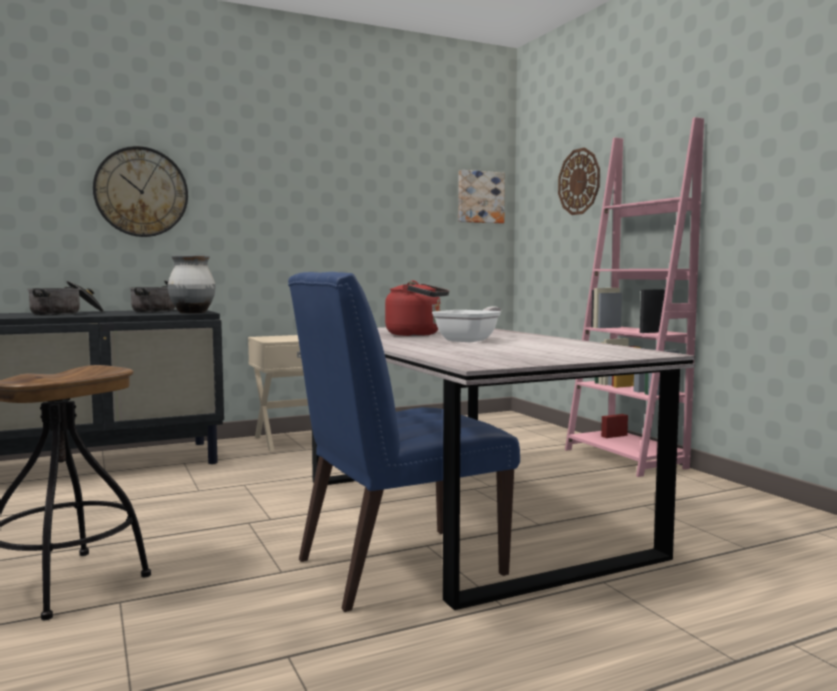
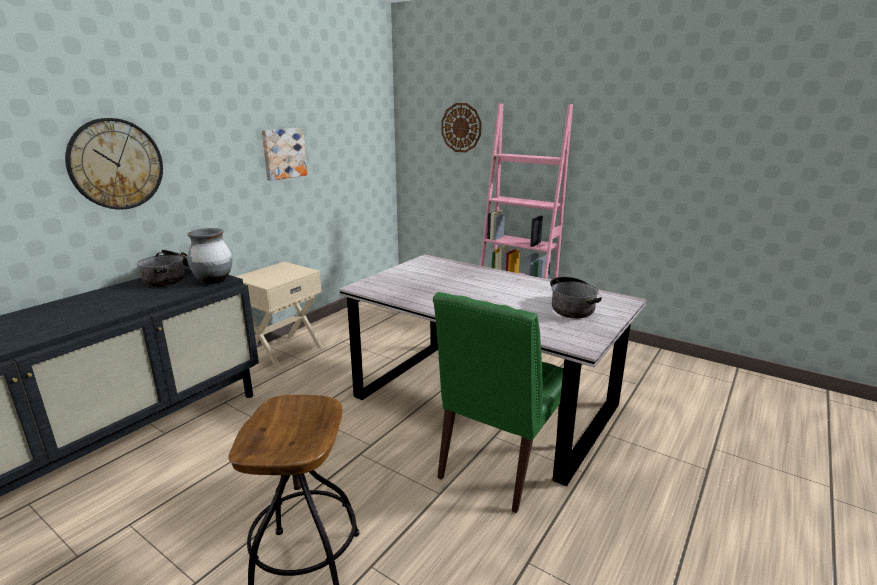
camera: 30 degrees left, 15 degrees up
(66, 313) = (87, 305): cooking pot -> cooking pot (571, 307)
(401, 566) = (501, 460): blue chair -> green chair
(417, 334) = (438, 287): red kettle -> none
(470, 340) = (492, 293): frying pan -> none
(480, 197) = (374, 131): picture -> picture (283, 153)

